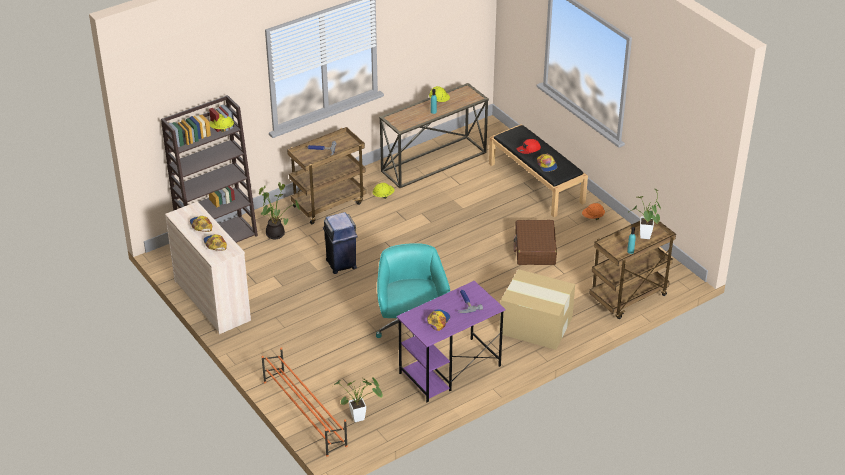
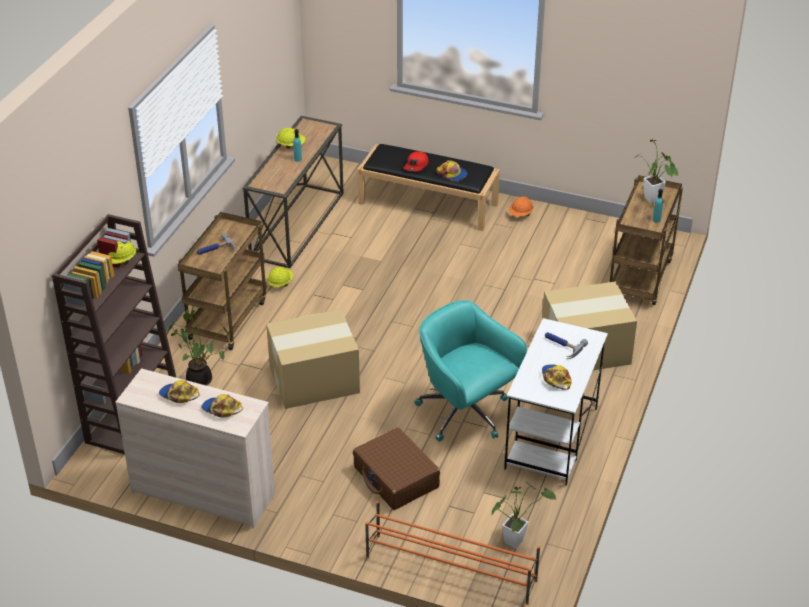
camera: 35 degrees left, 0 degrees up
(341, 264) = (312, 379): blue trash can -> cardboard box
(449, 370) = (551, 438): purple desk -> white desk
(535, 249) = (500, 271): brown suitcase -> brown suitcase (396, 478)

